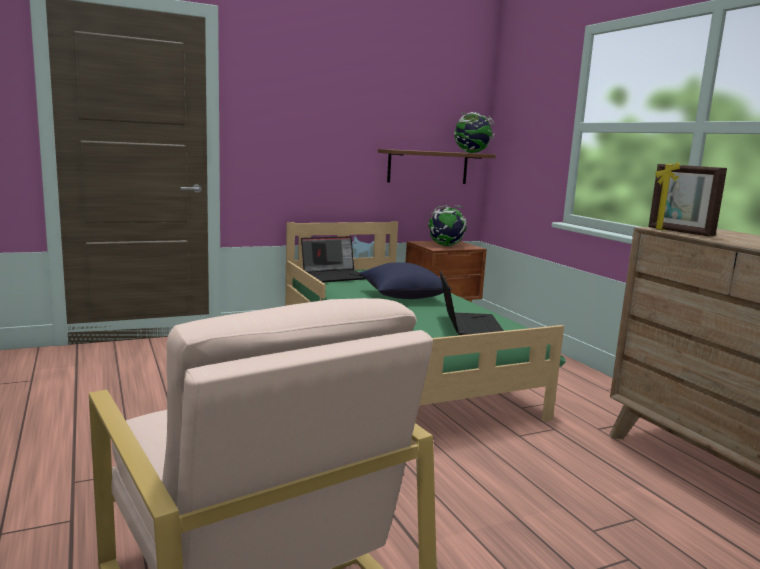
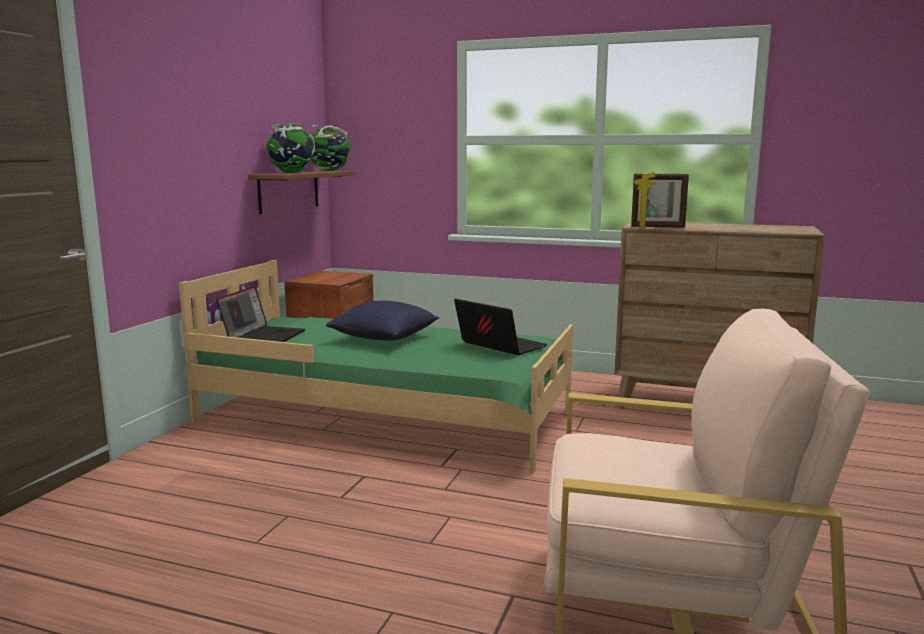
camera: 45 degrees left, 0 degrees up
(445, 246) = (333, 278): globe -> globe (291, 173)

